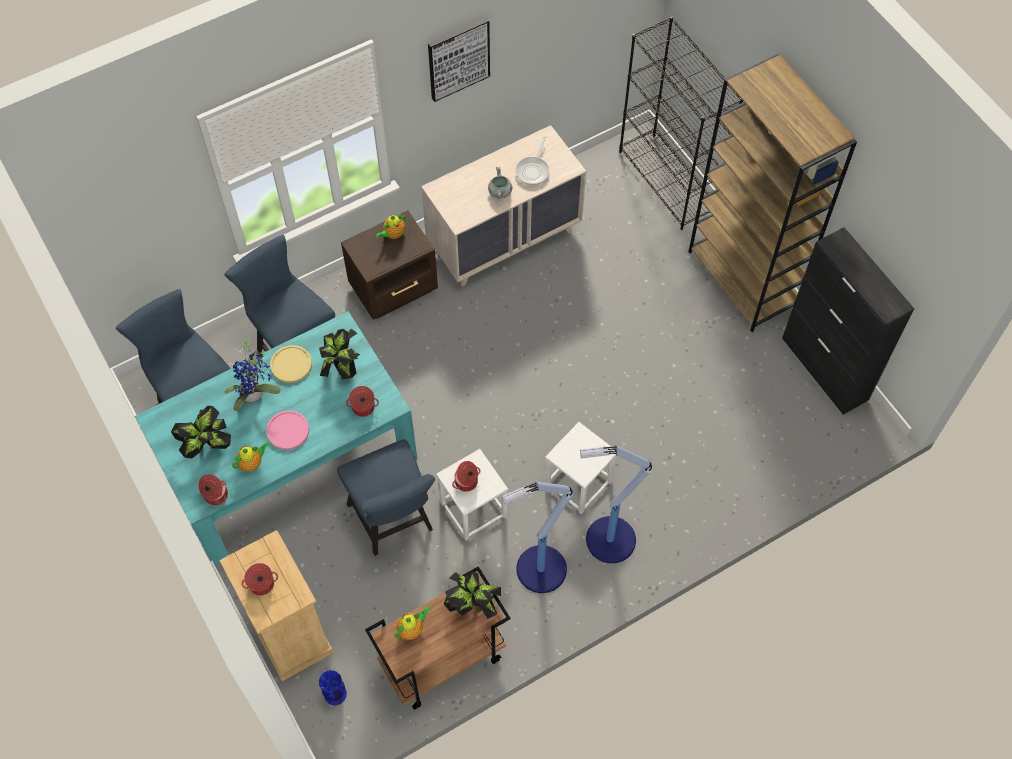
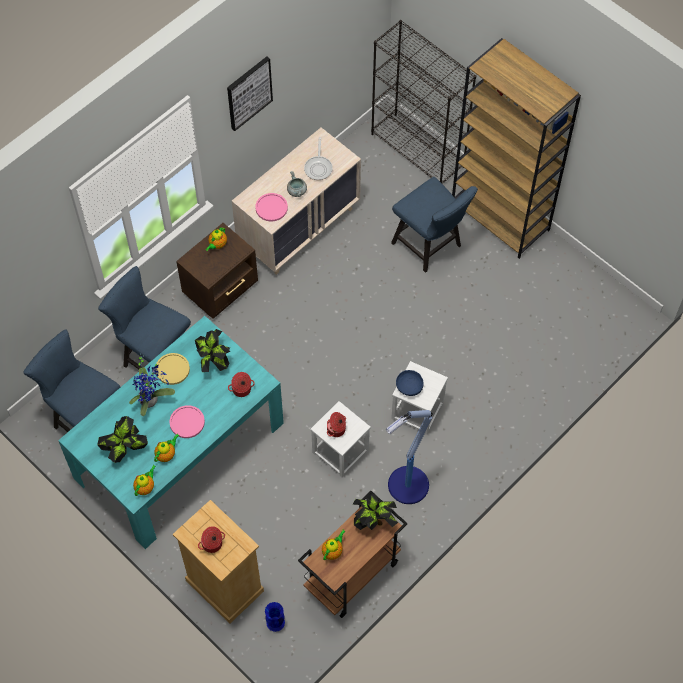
camera: 15 degrees left, 0 degrees up
(215, 495) = (145, 487): cooking pot -> teapot
(394, 522) = (280, 477): blue chair -> blue chair (430, 247)
(464, 204) = (271, 208): none -> pink plate
(567, 452) = (409, 387): none -> blue bowl
(608, 540) = (454, 449): floor lamp -> none
(825, 369) = (584, 275): black cabinet -> none

